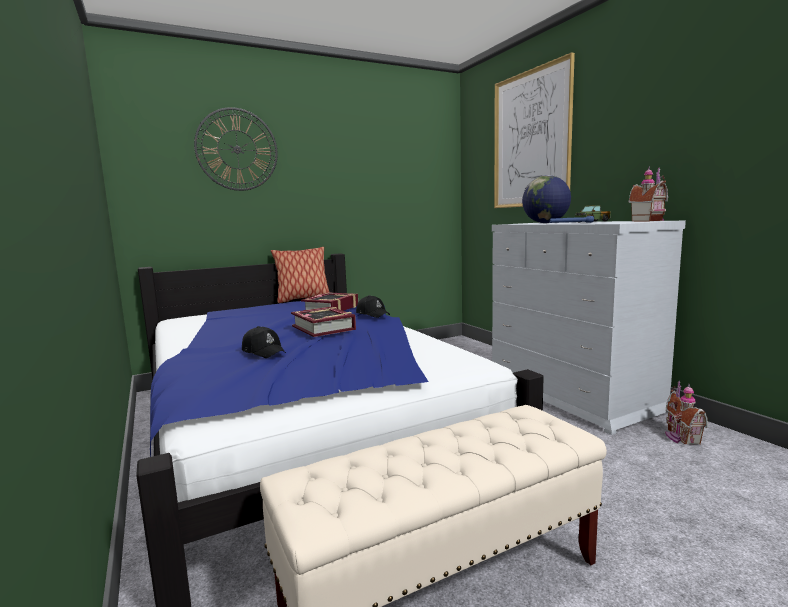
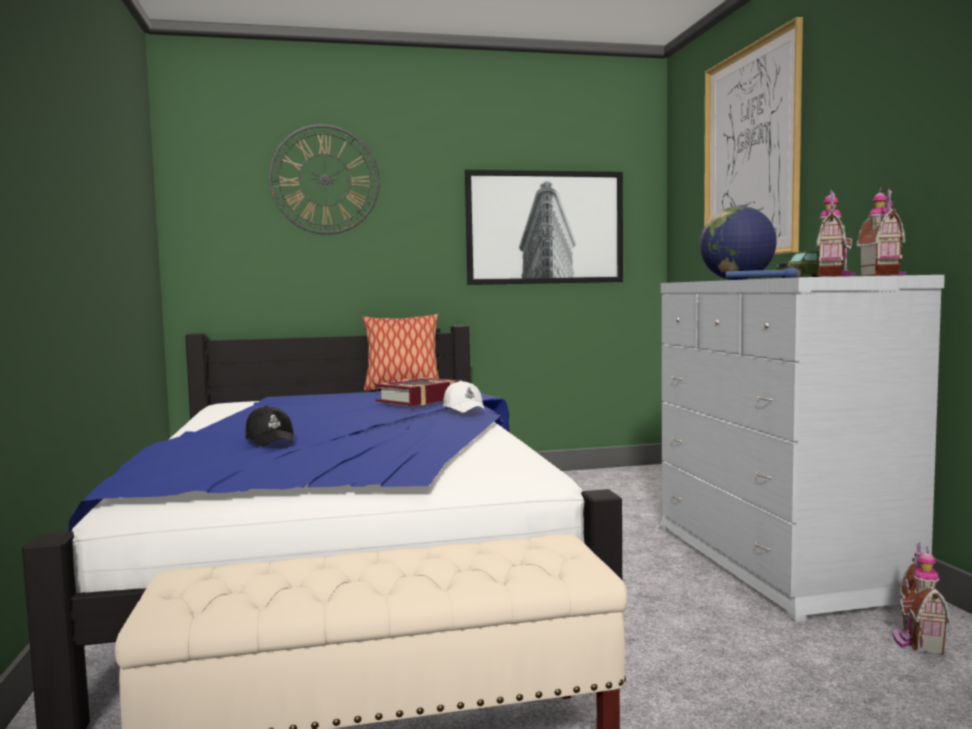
camera: 15 degrees right, 5 degrees down
(324, 328) = (376, 420): book -> none
(373, 314) = (464, 408): black cap -> white cap
(389, 185) = (545, 227): none -> picture
(623, 222) = (835, 276): none -> toy house

